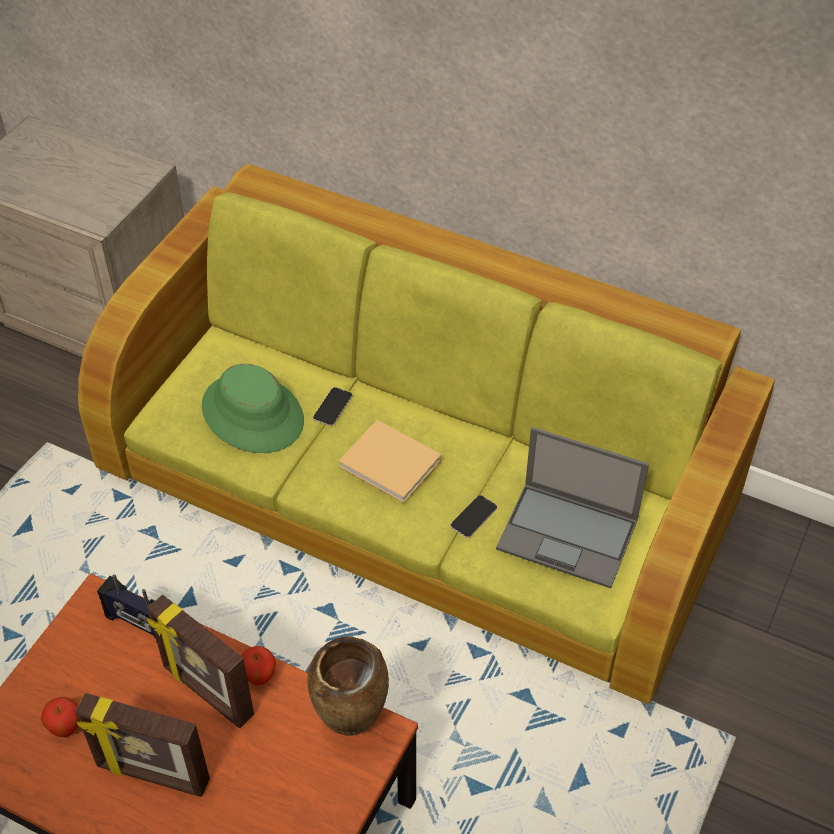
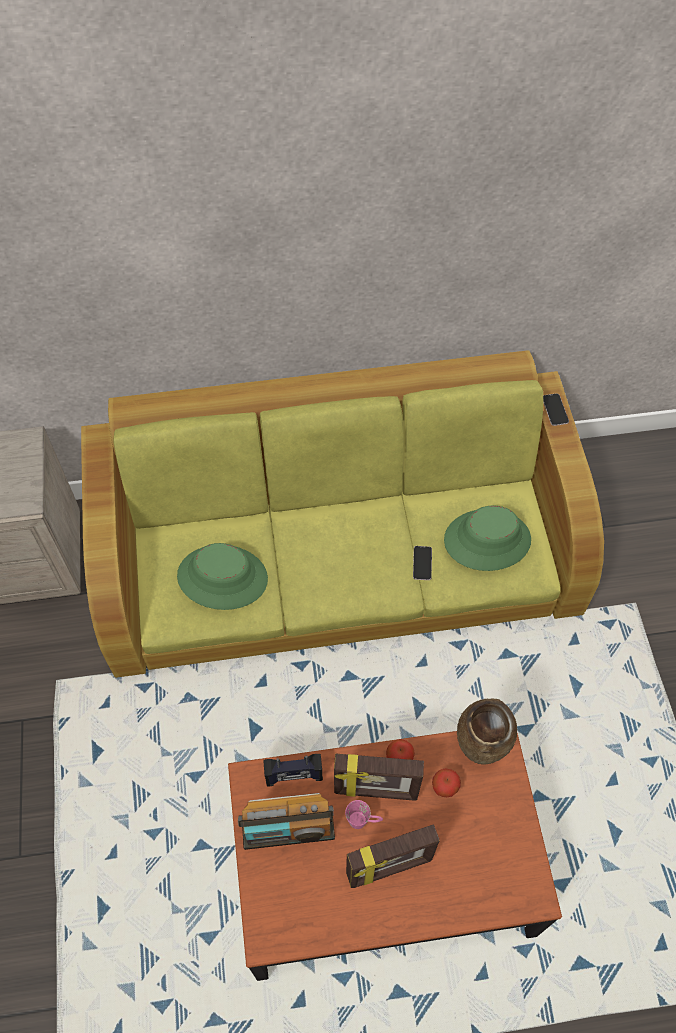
camera: 35 degrees left, 10 degrees up
(66, 728) = (308, 877): apple -> apple (444, 788)
(88, 671) = (288, 830): none -> radio
(169, 712) = (363, 820): none -> pink mug
(332, 407) = (271, 540): phone -> phone (555, 410)
(392, 465) = (344, 558): beige book -> none
(569, 535) = (487, 540): laptop -> green hat

